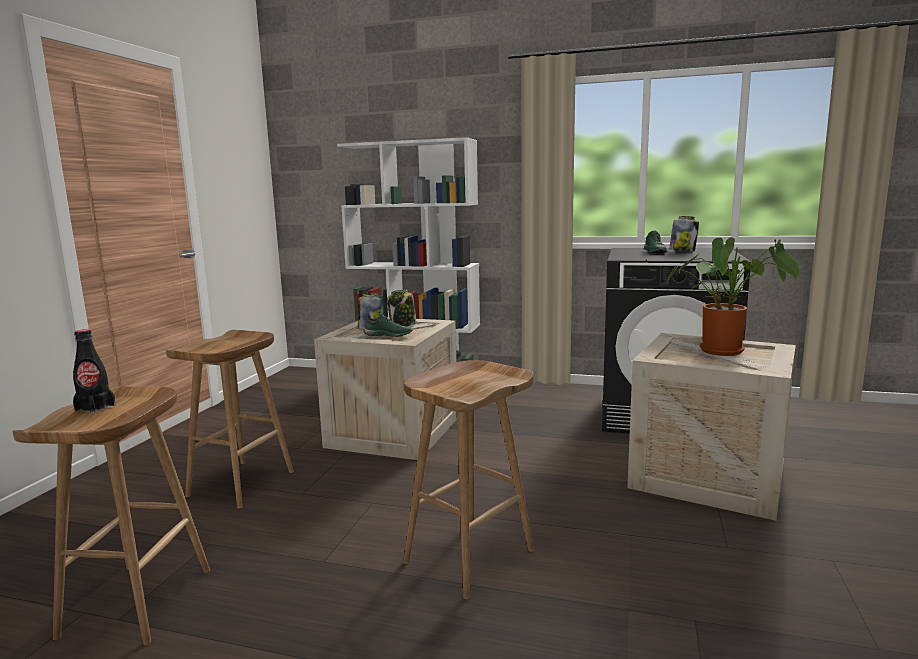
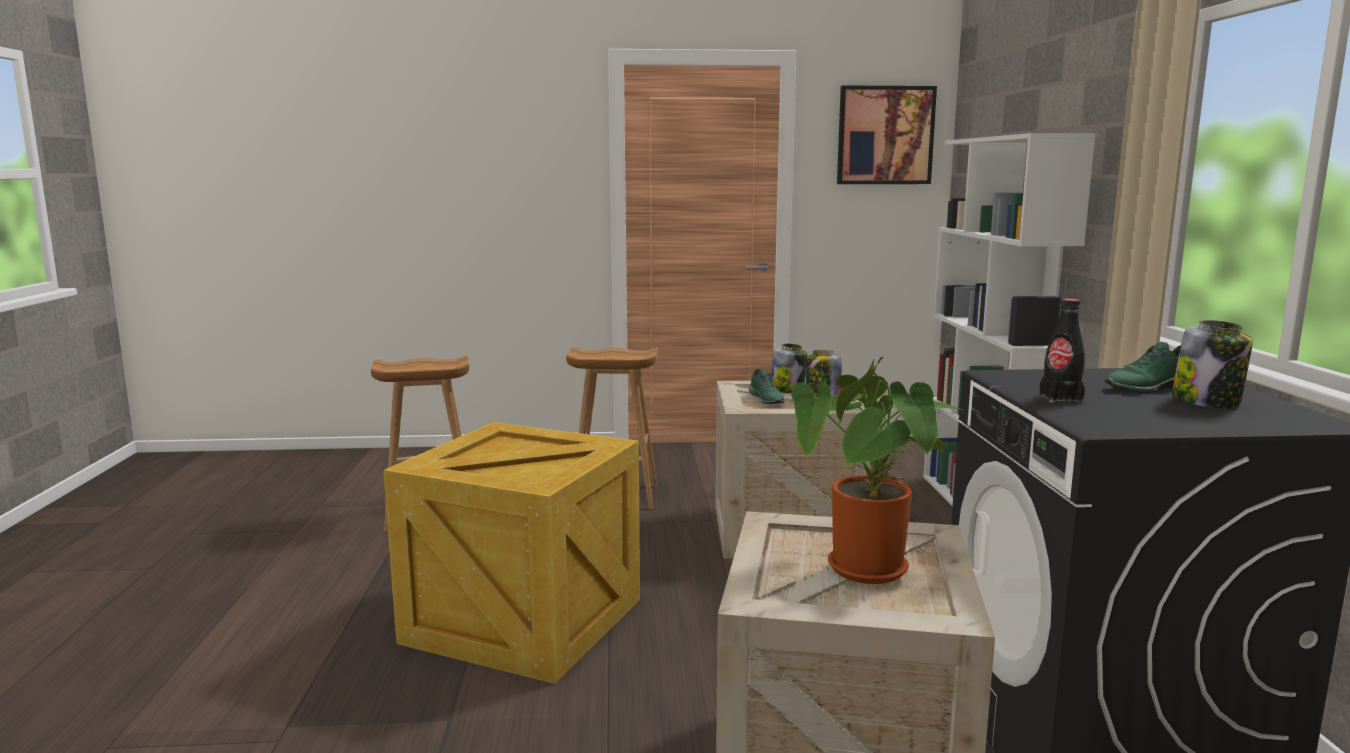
camera: 70 degrees right, 0 degrees up
(95, 407) = (422, 362): black bottle -> black bottle (1060, 398)
(238, 140) = (885, 135): none -> picture
(469, 555) = (528, 619): brown stool -> crate

